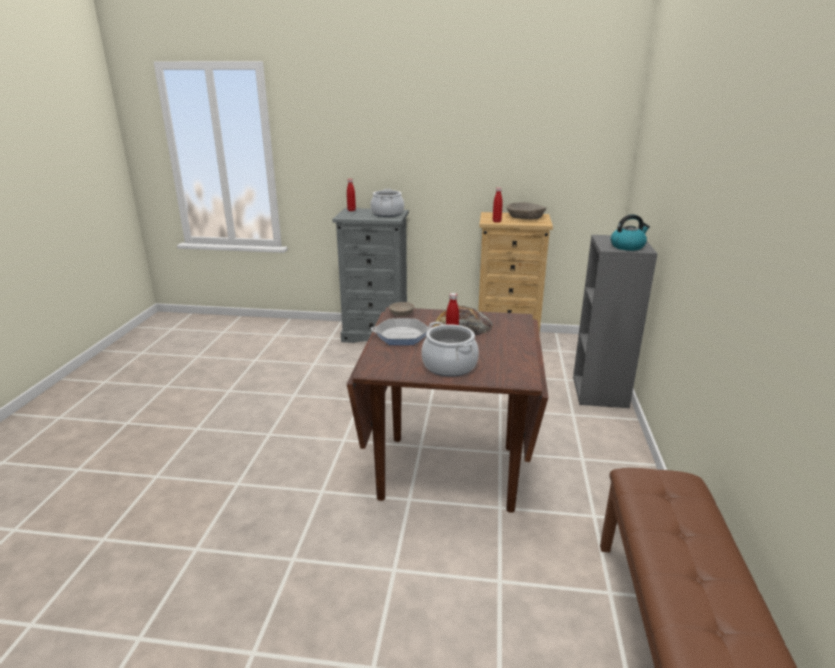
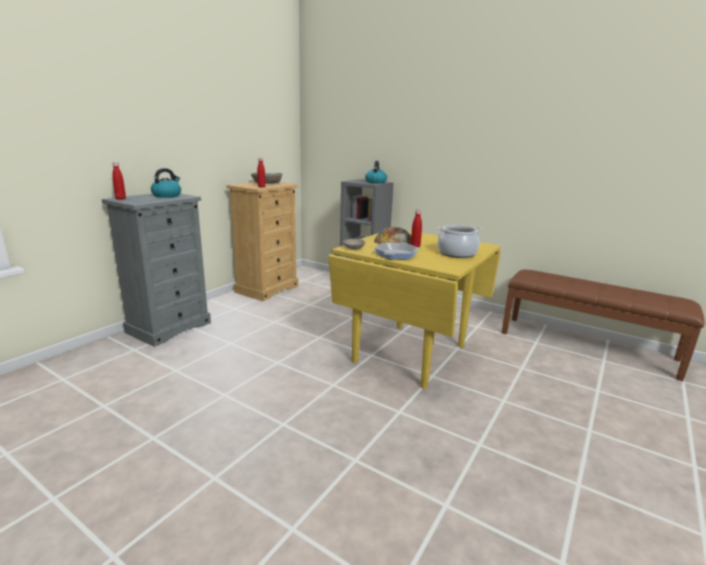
camera: 65 degrees left, 5 degrees down
(387, 214) = (167, 195): cooking pot -> kettle
(449, 470) = (409, 353): brown dining table -> yellow dining table

